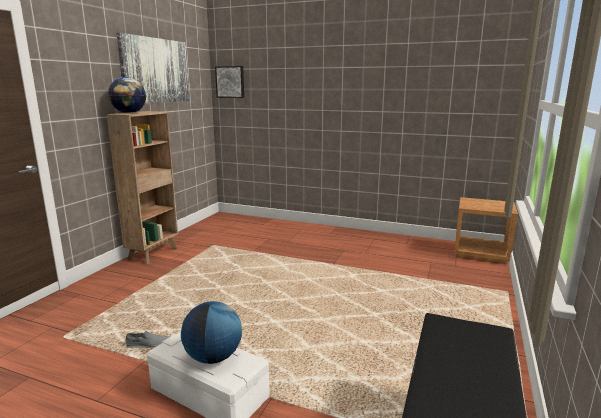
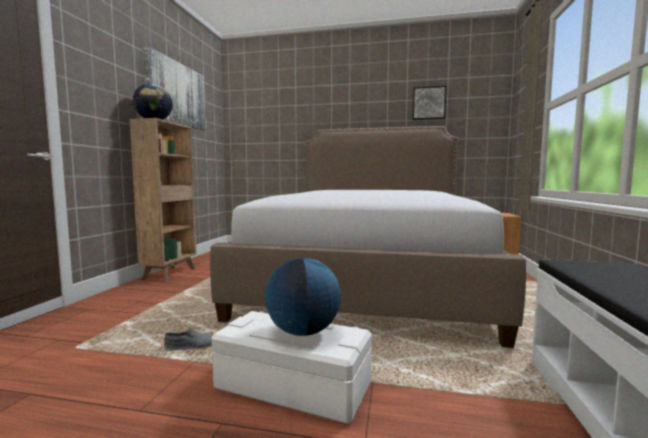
camera: 10 degrees left, 10 degrees down
(230, 82) = (242, 119): picture -> picture (429, 103)
(336, 273) = (370, 278): none -> bed

